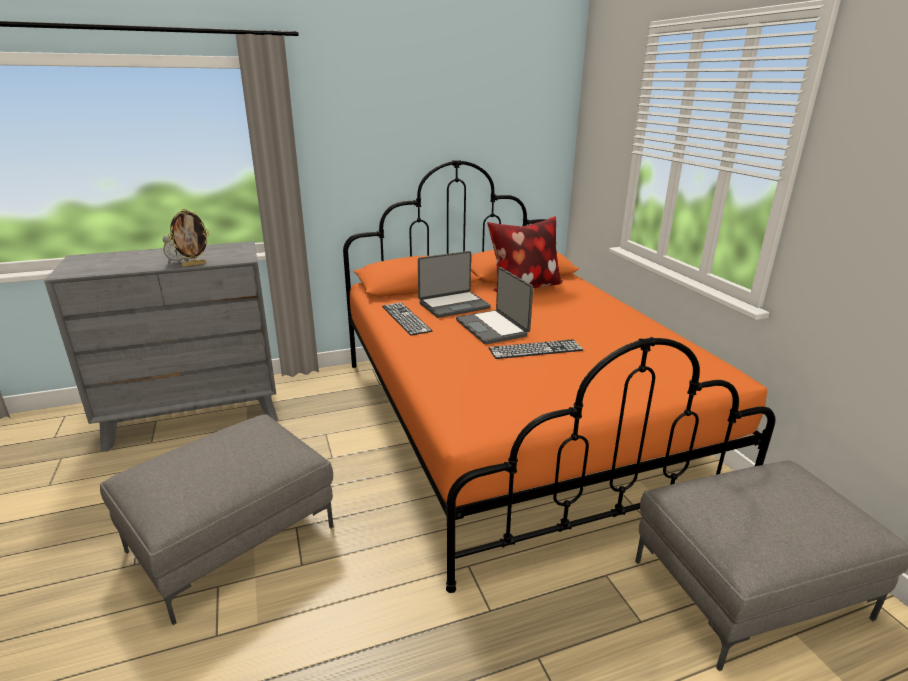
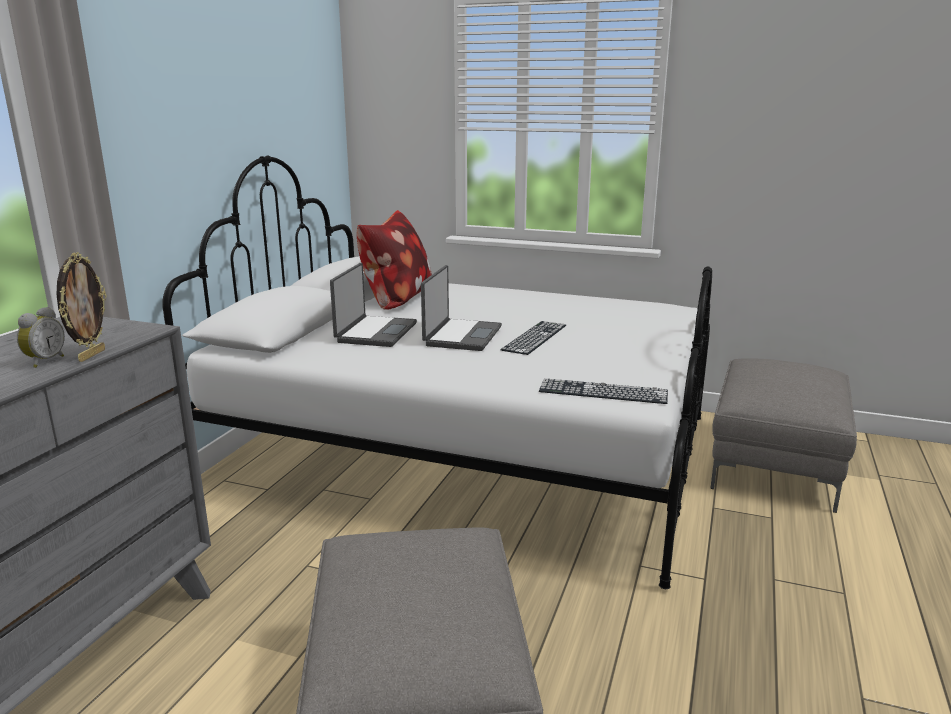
camera: 50 degrees left, 5 degrees down
(405, 318) = (362, 358): keyboard -> keyboard (603, 391)
(493, 328) = (461, 336): laptop -> laptop turned 90 degrees counterclockwise
(514, 423) = (469, 451): orange bed -> white bed

